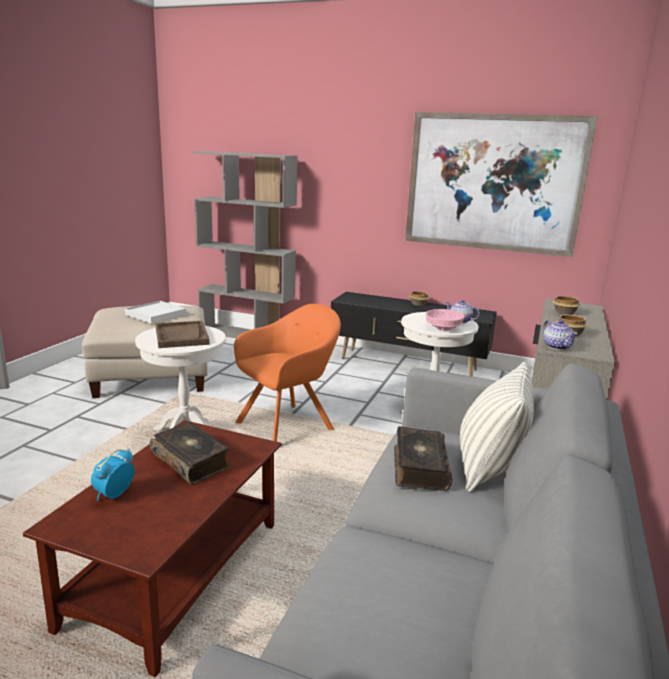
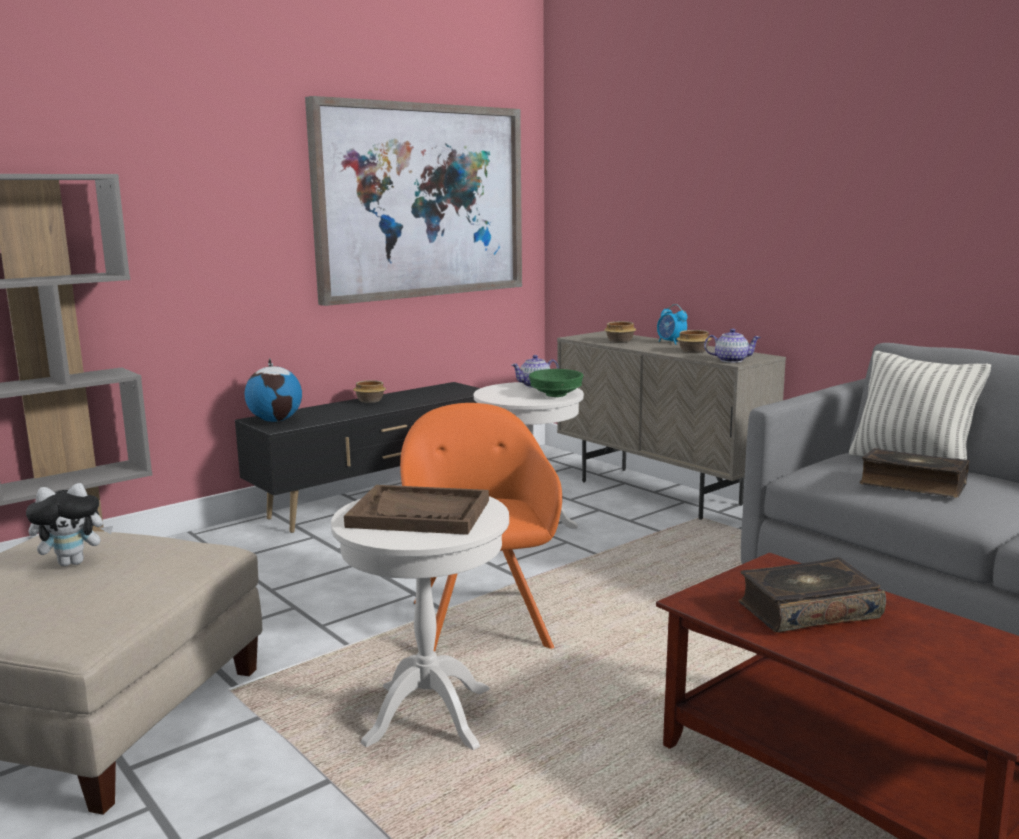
camera: 60 degrees left, 5 degrees down
(114, 495) = (903, 674): alarm clock -> alarm clock (671, 342)
(156, 314) = (74, 562): white tray -> plush toy
(354, 297) = (276, 420): none -> globe
(443, 328) = (555, 395): pink bowl -> green bowl

